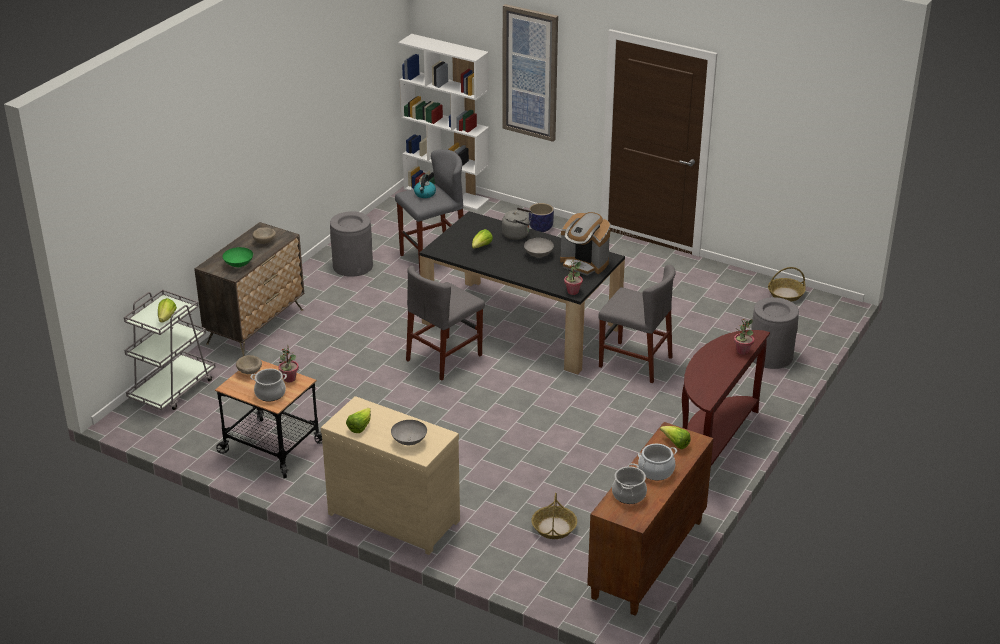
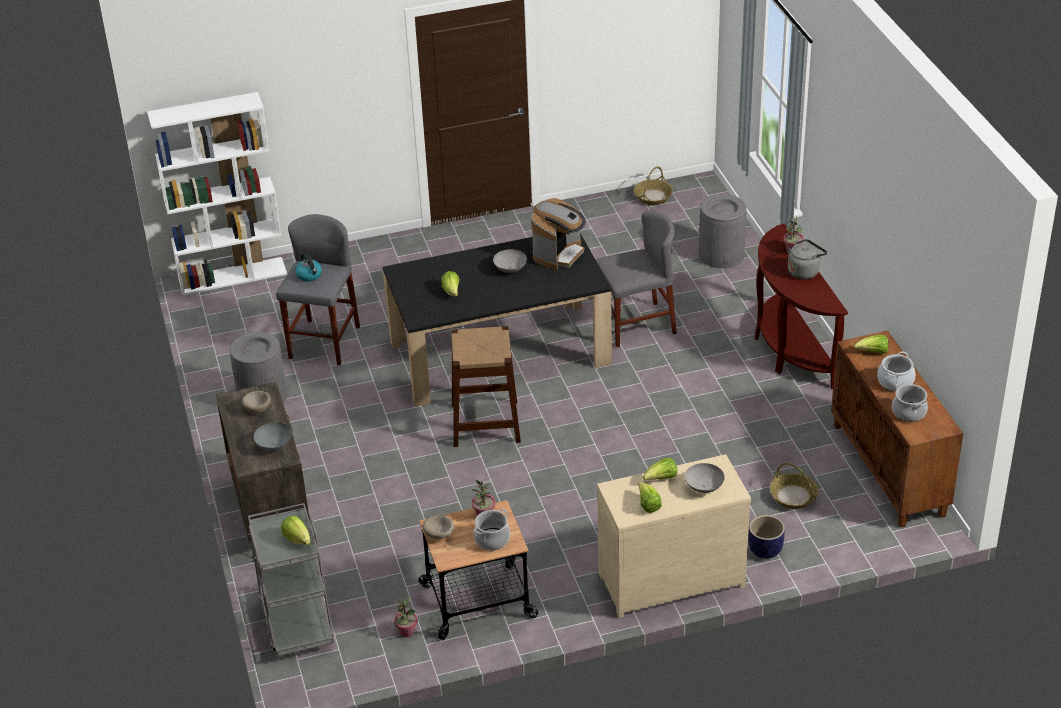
camera: 45 degrees left, 5 degrees up
(238, 265) = (274, 446): green bowl -> grey bowl
(394, 419) = (661, 478): none -> lettuce
(444, 357) = (485, 423): grey chair -> brown stool
(517, 235) = (462, 262): grey kettle -> grey kettle (804, 271)
(530, 73) = (312, 94): picture -> none
(541, 228) = (372, 257): planter -> planter (765, 549)
(572, 292) = (591, 283): potted plant -> potted plant (407, 632)
(584, 263) = (559, 254): coffee machine -> coffee machine turned 45 degrees counterclockwise

